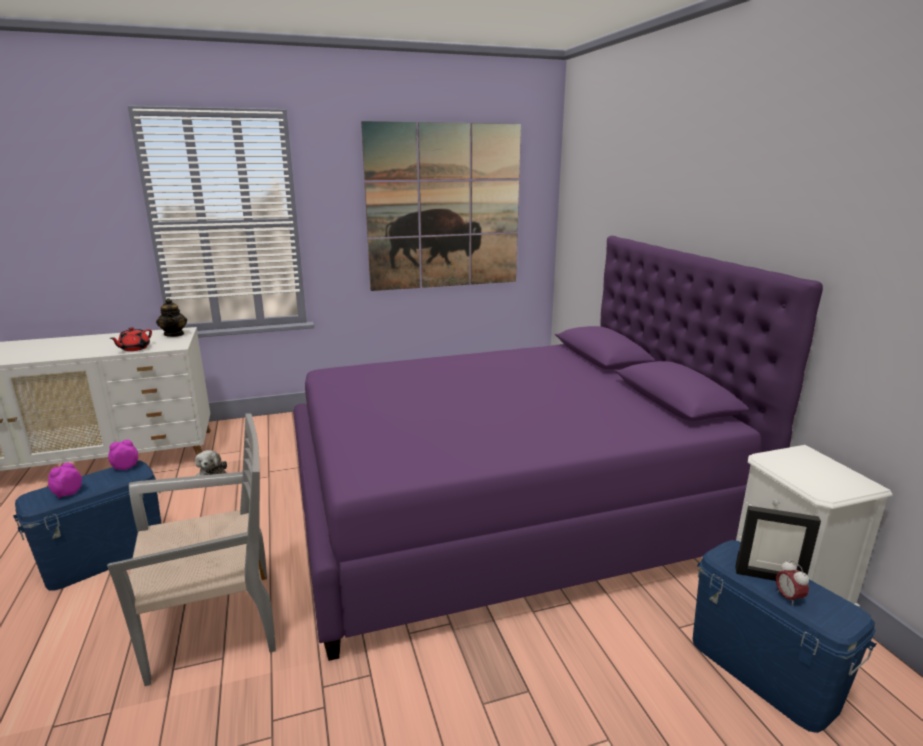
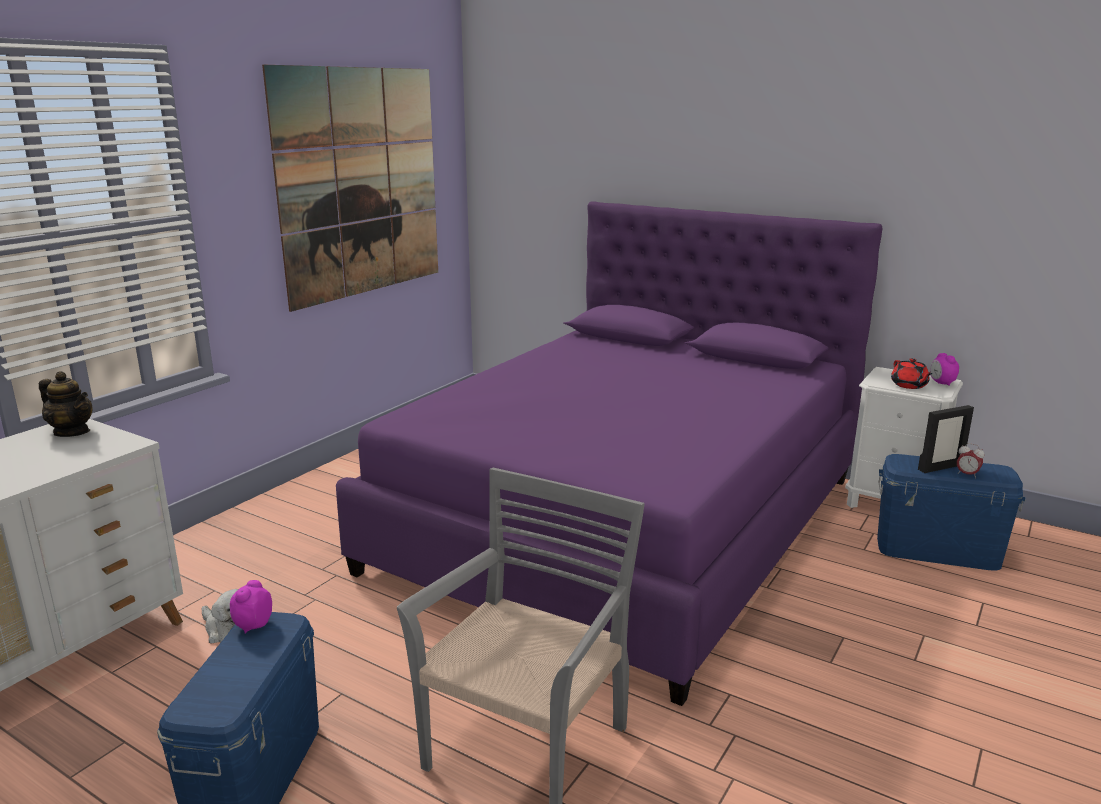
camera: 40 degrees left, 0 degrees up
(68, 493) = (239, 682): alarm clock -> alarm clock (941, 383)
(134, 348) = (60, 465): red teapot -> red teapot (909, 385)

